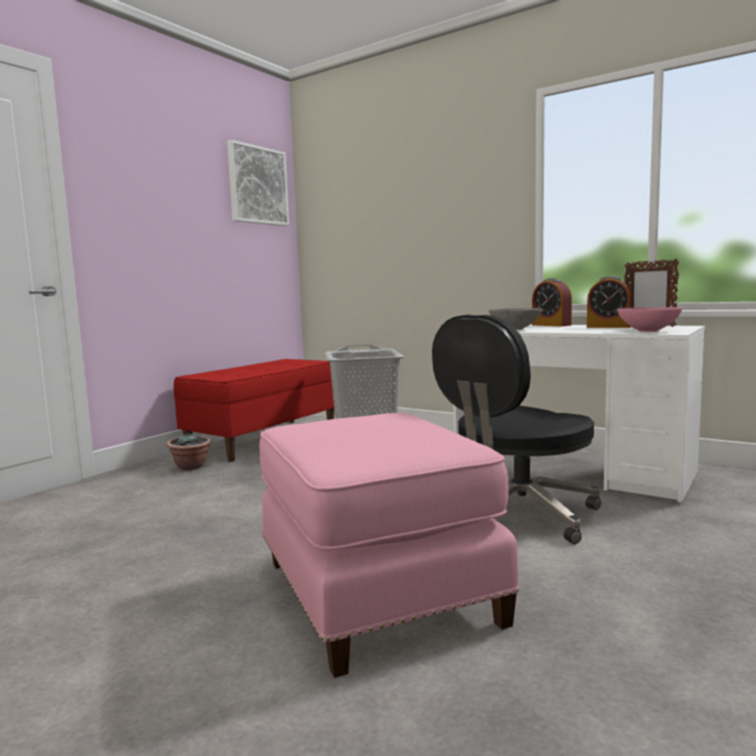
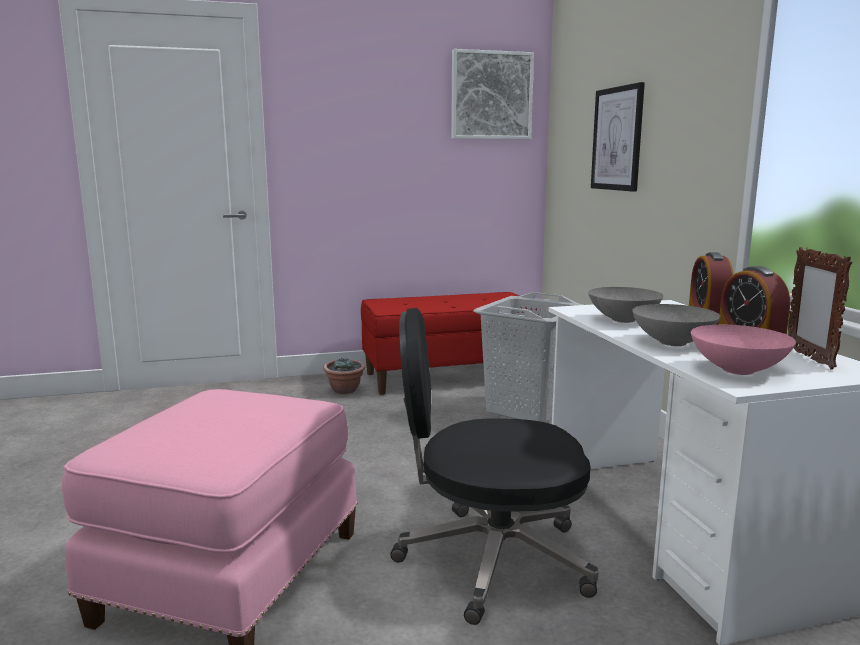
camera: 40 degrees right, 5 degrees up
(393, 219) = (617, 139): none -> picture
(580, 330) = (674, 343): none -> grey bowl

